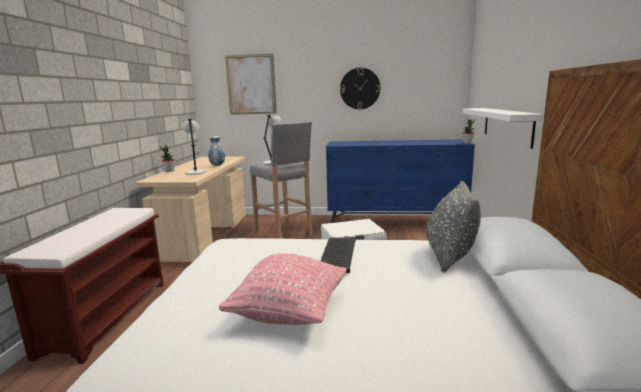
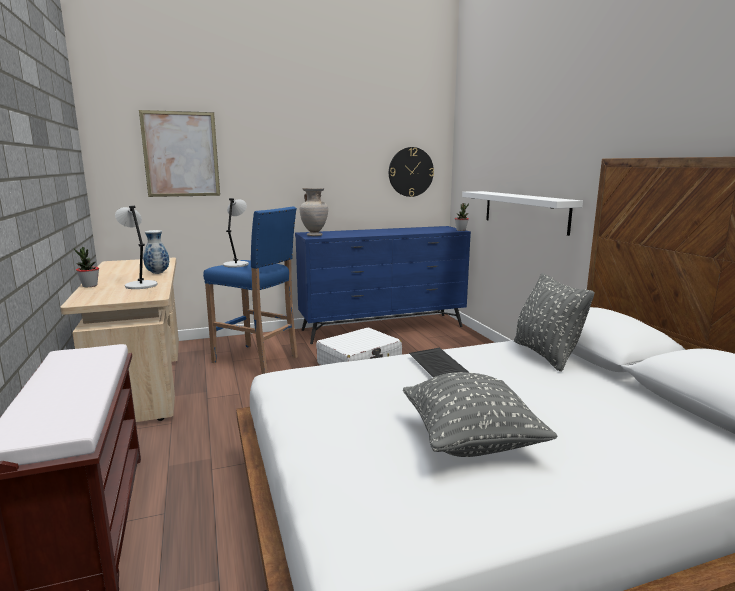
camera: 25 degrees left, 0 degrees up
(284, 233) = (257, 360): grey stool -> blue stool
(289, 312) = (470, 441): pink pillow -> grey pillow
(337, 144) = (314, 235): none -> beige vase
(360, 88) = (331, 164): wall clock -> wall clock (411, 172)

